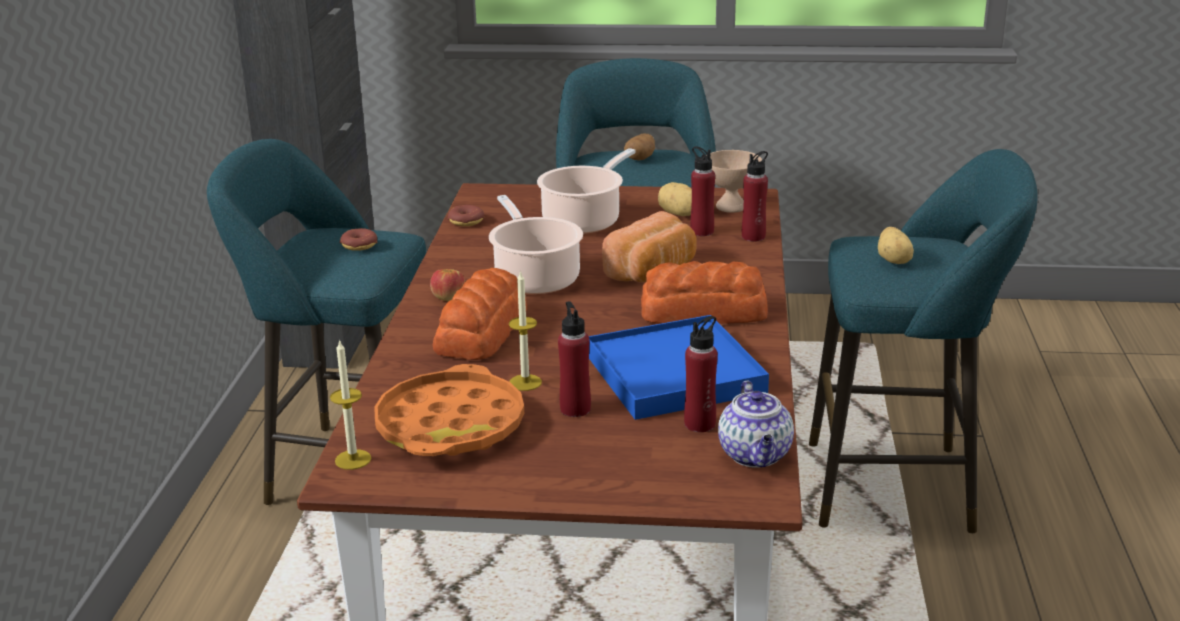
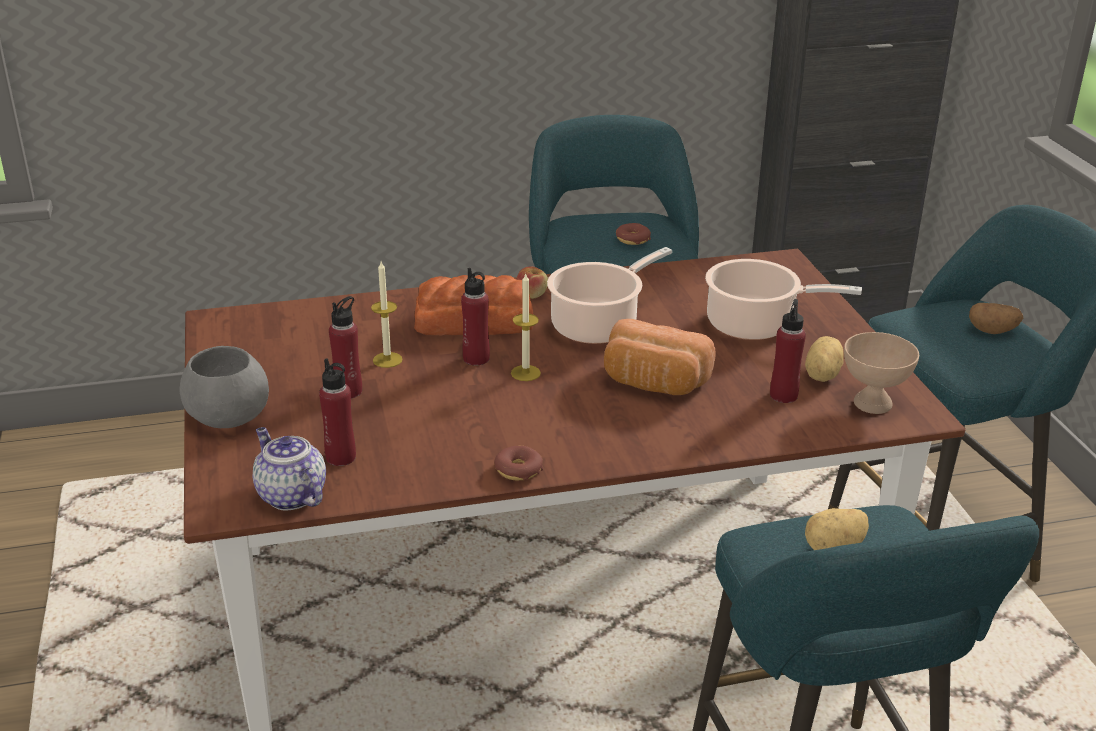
camera: 70 degrees right, 5 degrees up
(353, 459) = (242, 316): candle -> candle (525, 373)
(451, 425) = (303, 343): orange tray -> none
(466, 221) = (703, 268): donut -> donut (518, 470)
(583, 481) = (229, 416): none -> grey bowl
(675, 374) = (433, 430): blue tray -> none
(705, 312) = (576, 426): bread -> none
(753, 236) = (795, 430): red bottle -> red bottle (476, 358)
(756, 456) = (290, 495): teapot -> teapot turned 75 degrees clockwise

